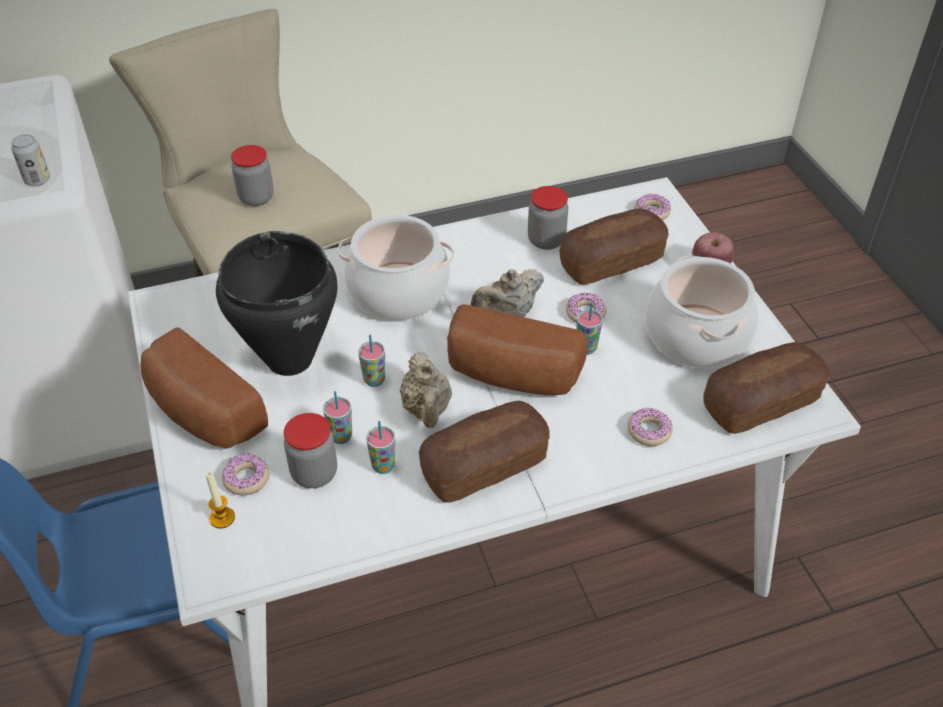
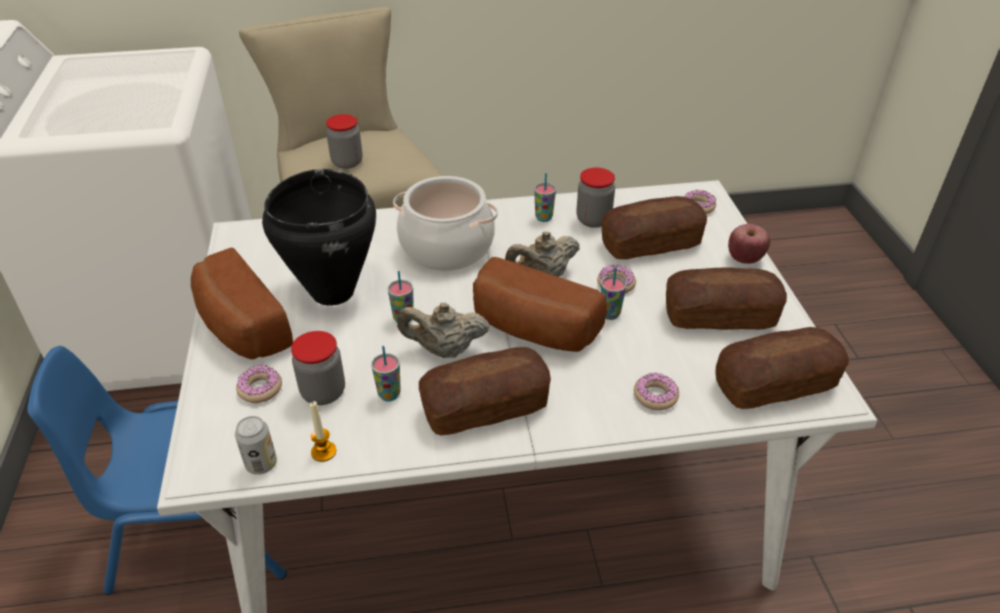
camera: 10 degrees right, 5 degrees down
(37, 180) = (152, 118): can -> can (261, 464)
(222, 518) = (226, 420): candle -> candle (323, 452)
(341, 437) = (358, 363): cup -> cup (544, 218)
(427, 410) = (444, 350): beige teapot -> beige teapot turned 90 degrees clockwise
(696, 336) = (720, 316): cooking pot -> bread

